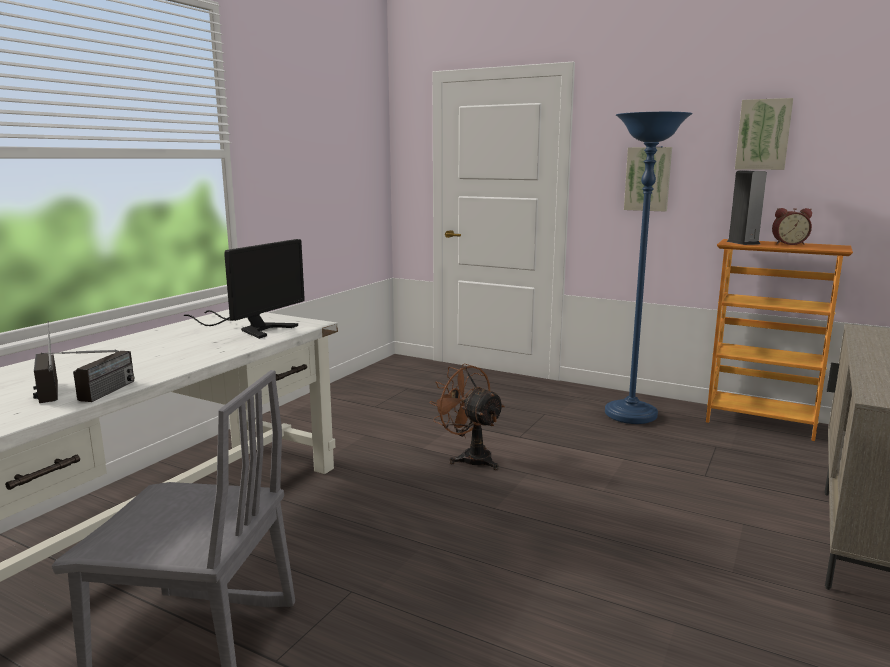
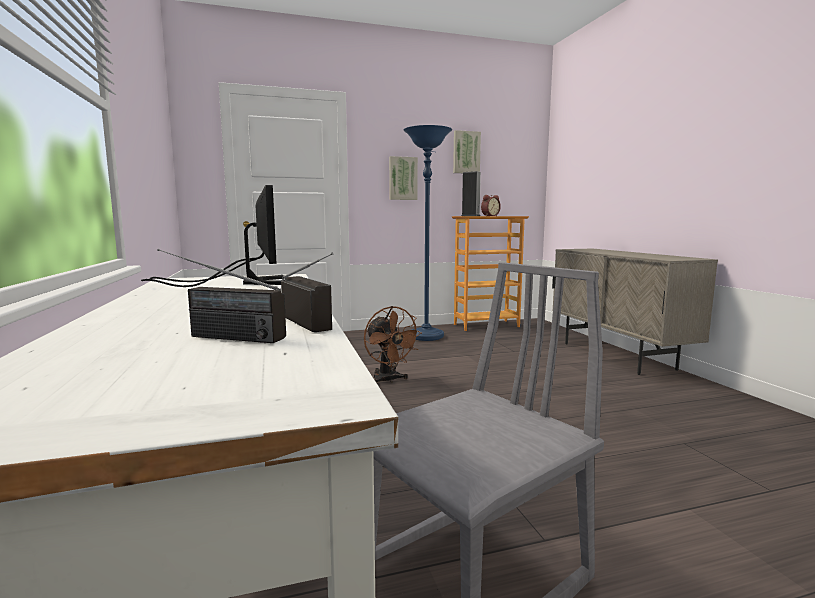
camera: 45 degrees left, 5 degrees down
(470, 457) = (388, 380): brown fan -> brown fan turned 120 degrees counterclockwise

